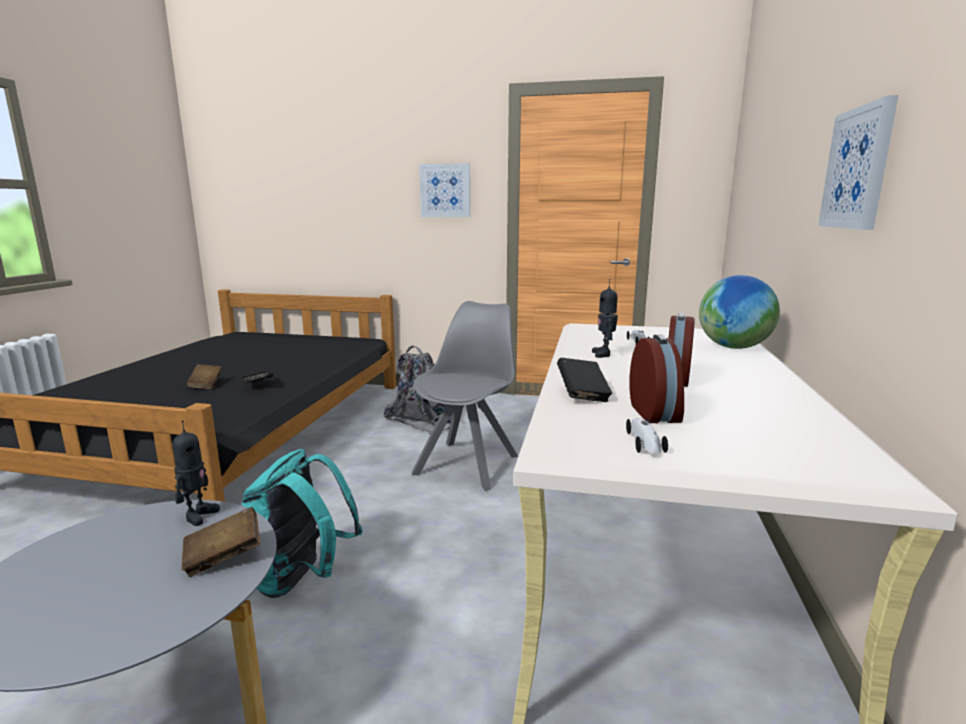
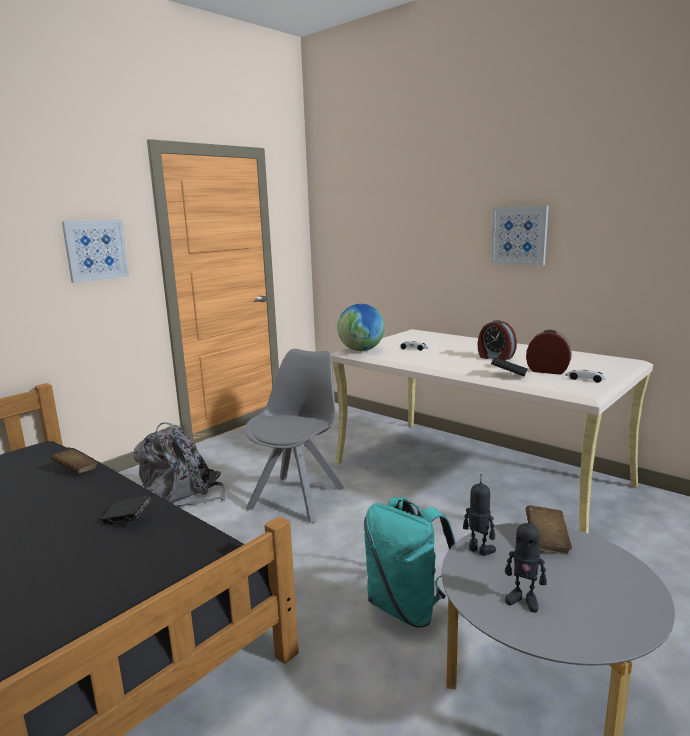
camera: 60 degrees left, 0 degrees up
(205, 385) = (64, 556): brown book -> brown book (76, 470)
(468, 463) = (298, 497): grey chair -> grey chair turned 60 degrees clockwise
(604, 354) = (432, 359): toy robot -> toy robot (523, 600)
(734, 347) = (447, 338): globe -> globe (361, 350)

